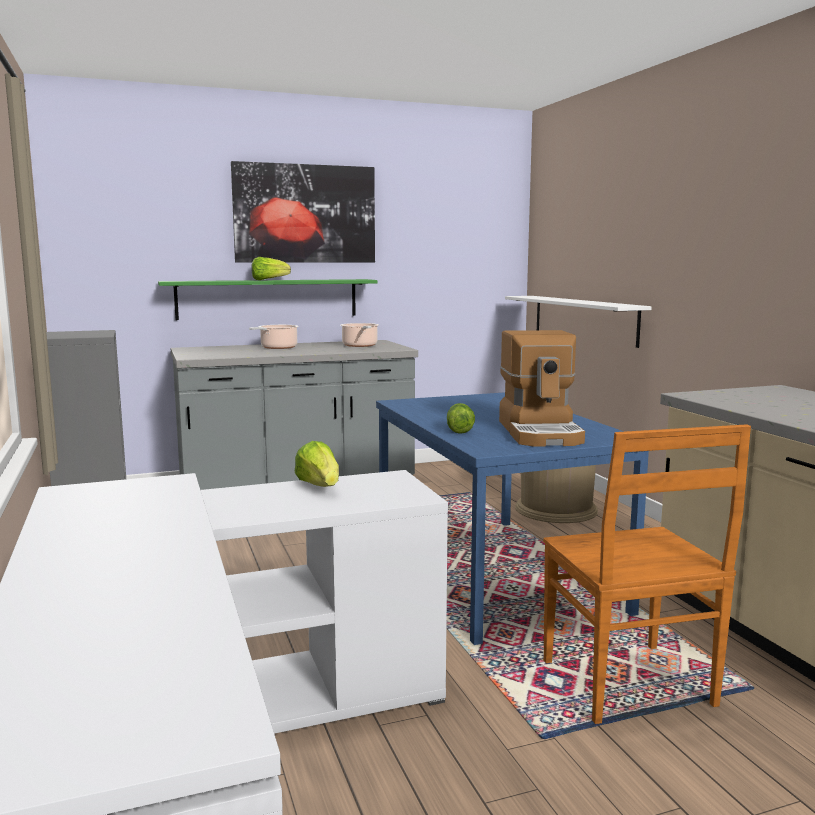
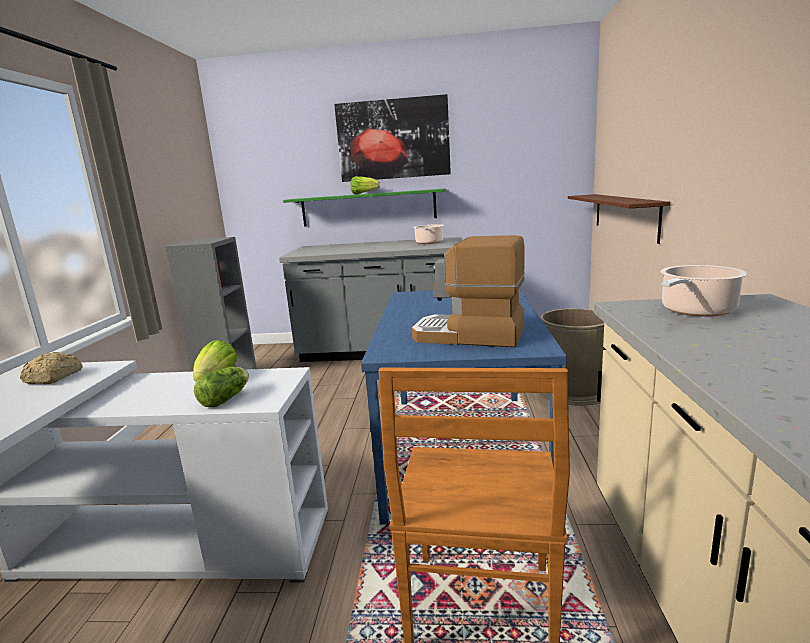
camera: 25 degrees right, 5 degrees up
(122, 495) = (52, 378): none -> bread
(277, 348) = (366, 245): cooking pot -> cooking pot (695, 311)
(459, 429) = (403, 327): lettuce -> lettuce (227, 398)
(541, 432) = (468, 335): coffee machine -> coffee machine turned 90 degrees clockwise
(583, 319) = (624, 215): white shelf -> brown shelf

